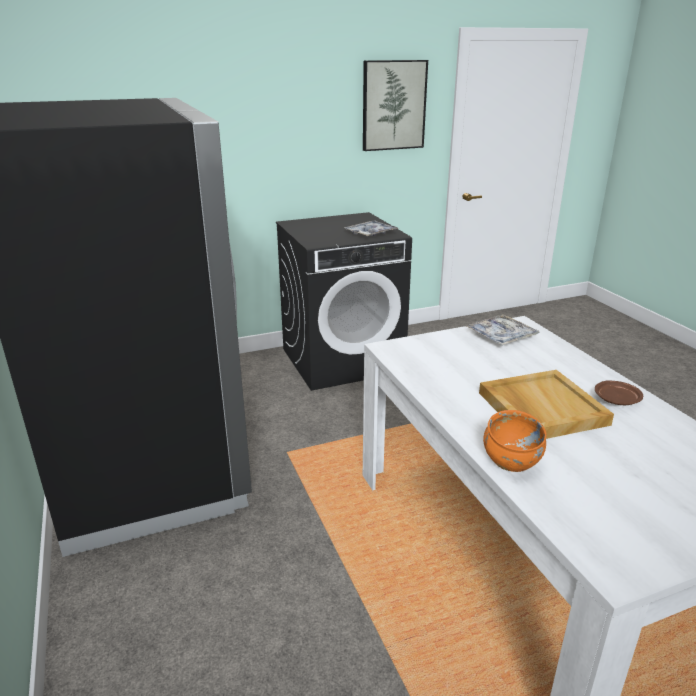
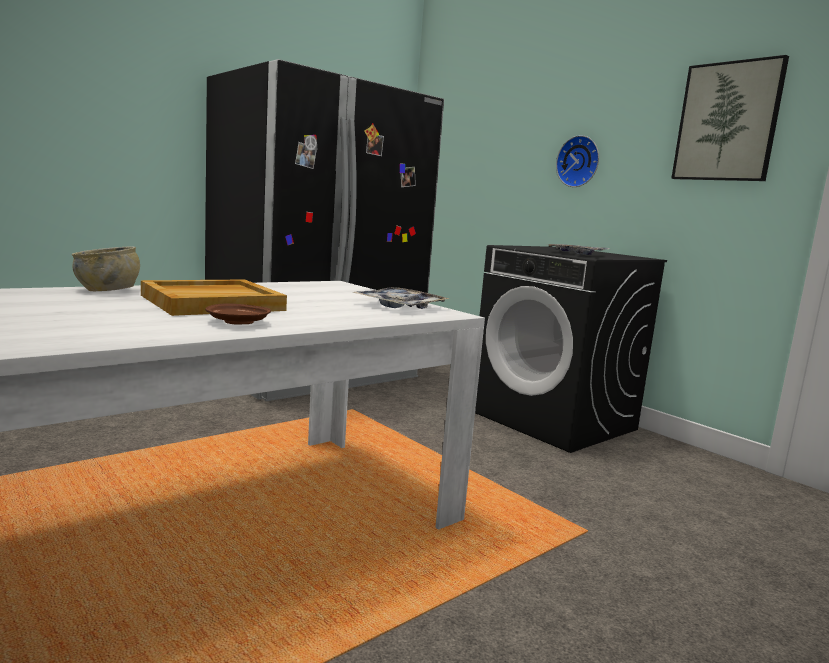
camera: 70 degrees right, 15 degrees down
(275, 141) = (579, 162): none -> wall clock
(511, 461) = (108, 290): orange bowl -> beige bowl

